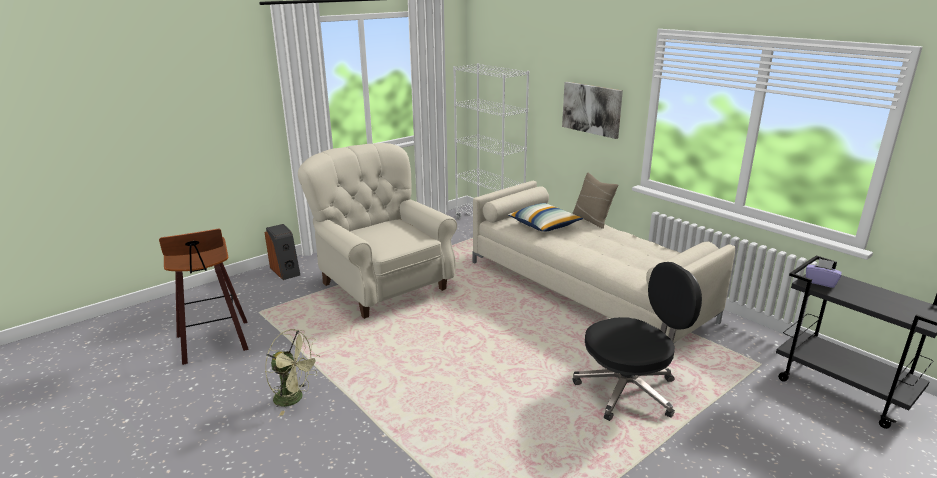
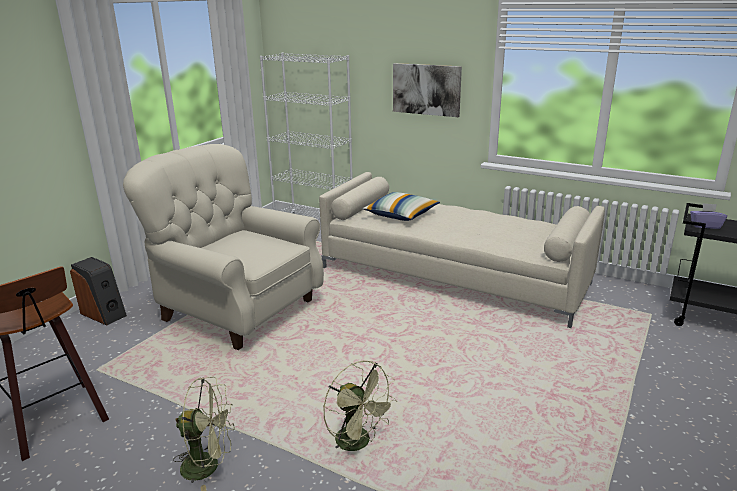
camera: 20 degrees left, 0 degrees up
(410, 410) = (359, 443): none -> green fan
(592, 220) = (443, 203): beige pillow -> none
(629, 390) = (561, 365): black office chair -> none

